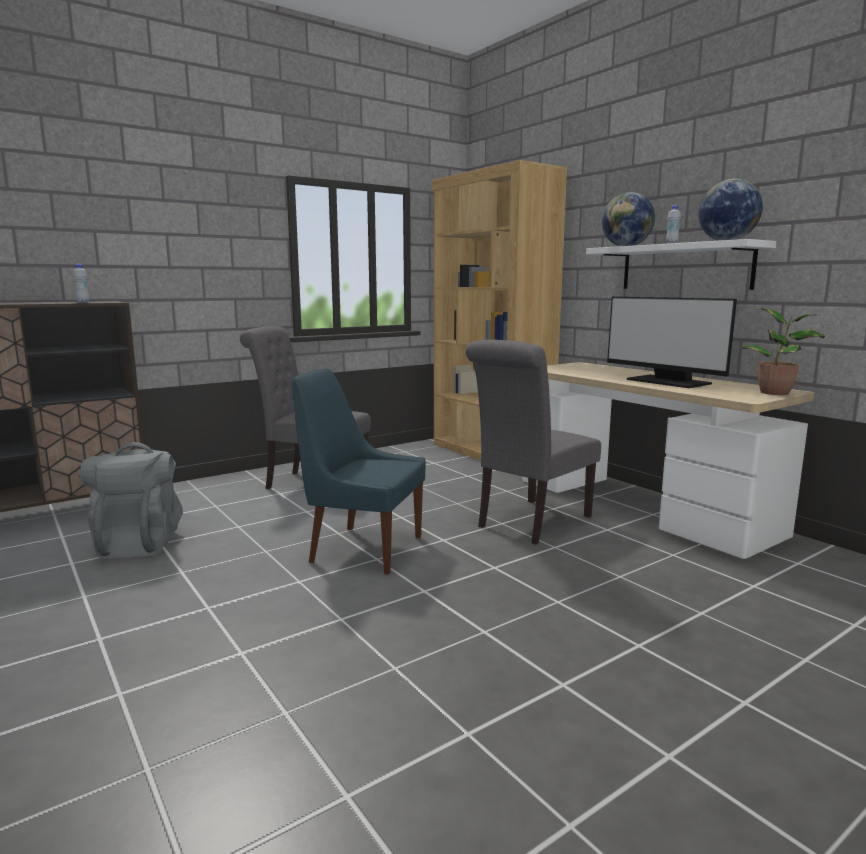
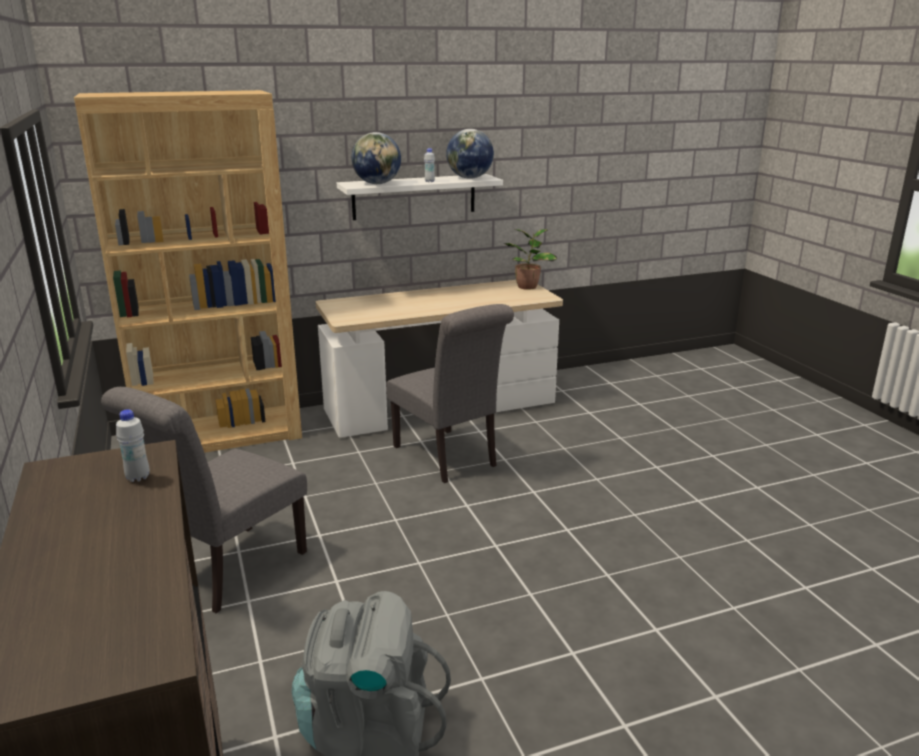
camera: 75 degrees left, 10 degrees up
(362, 549) = (468, 551): blue chair -> none
(667, 382) = (463, 299): monitor -> none

